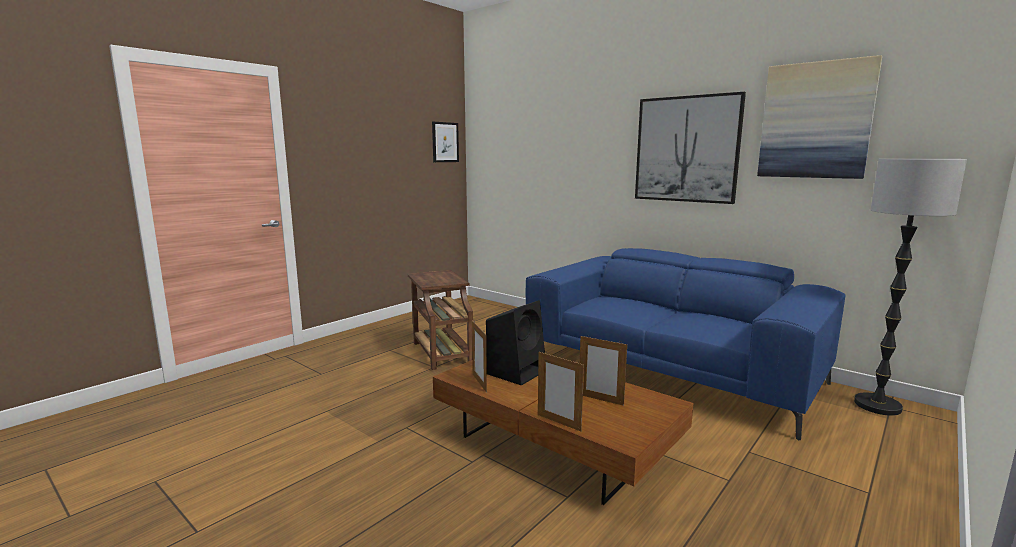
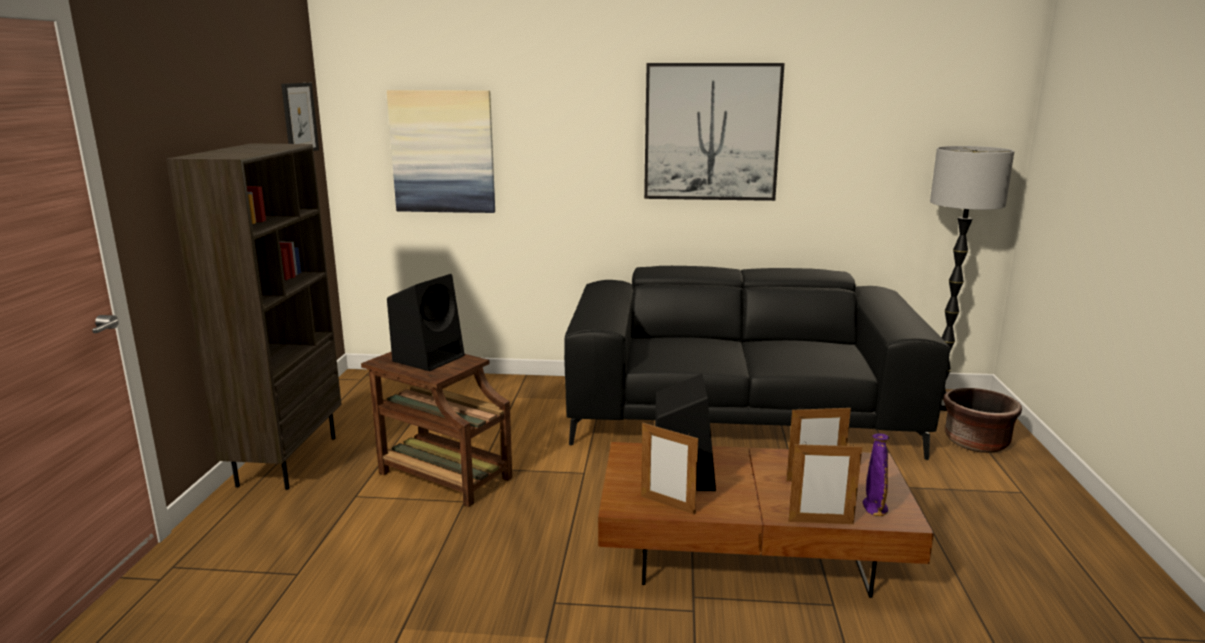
camera: 35 degrees left, 5 degrees up
(384, 327) = (287, 460): none -> brown bookcase
(441, 277) = (429, 358): none -> black speaker
(616, 428) = (874, 507): none -> purple vase
(669, 370) = (739, 416): blue sofa -> black sofa
(815, 120) = (861, 102): picture -> picture (443, 152)
(873, 443) = (976, 443): none -> brown planter

